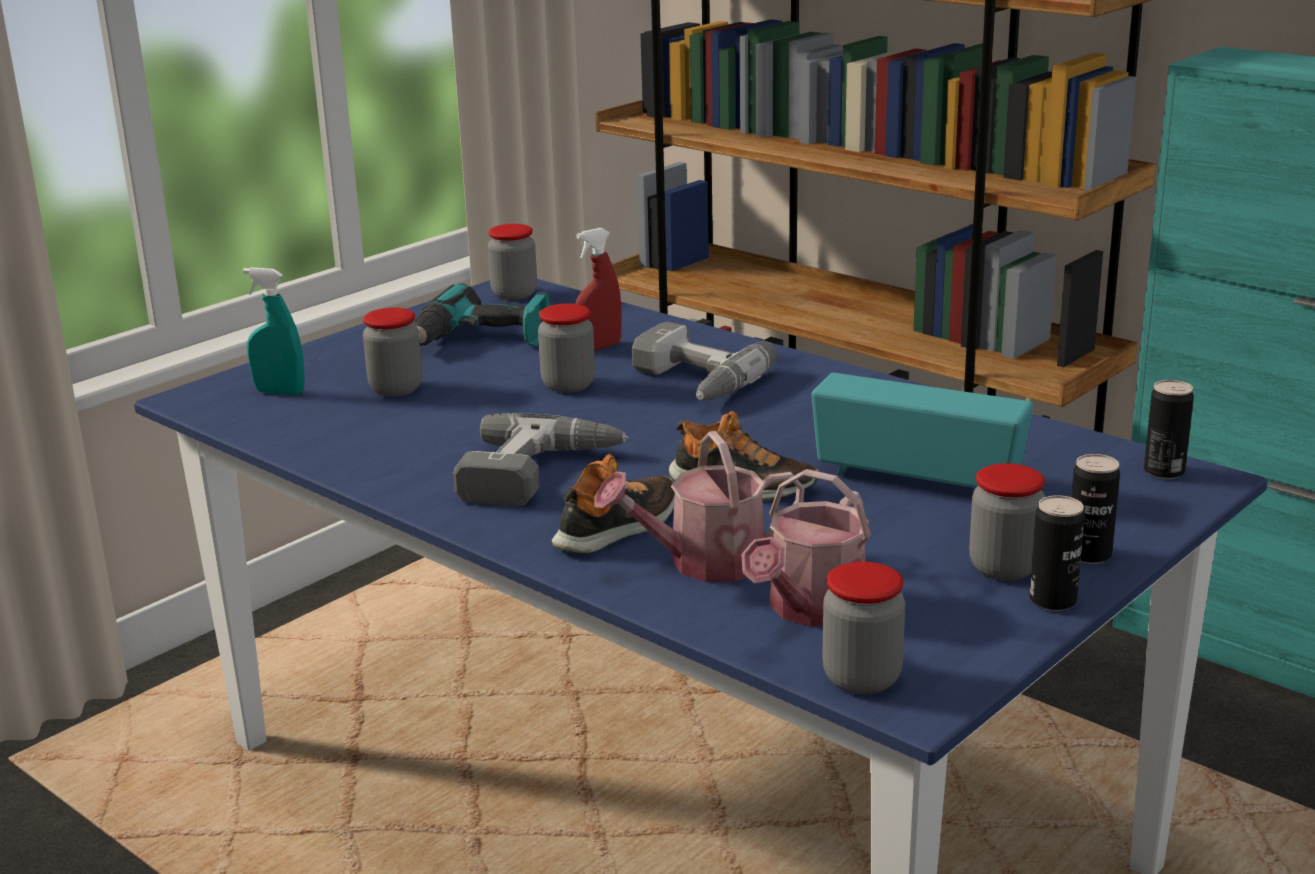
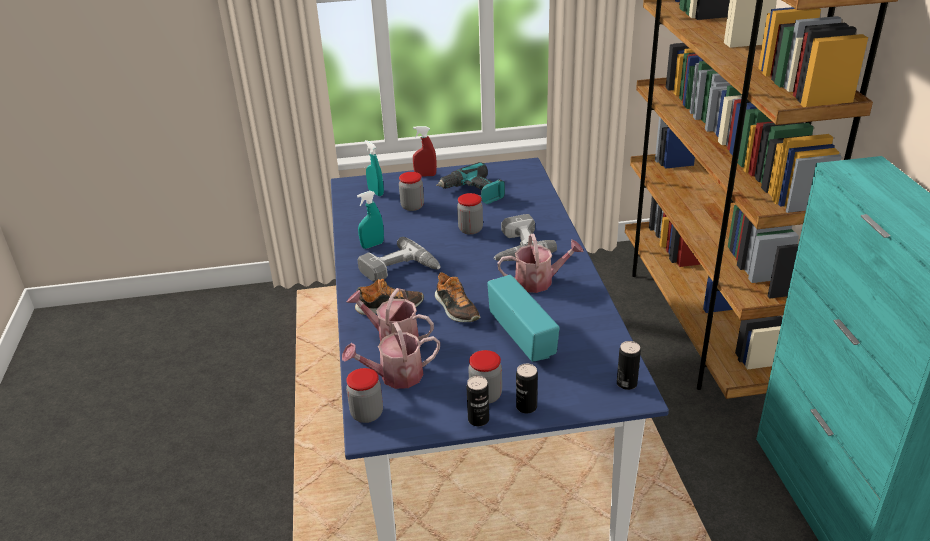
camera: 40 degrees right, 10 degrees up
(415, 460) = (372, 245): none -> turquoise spray bottle
(514, 294) = (520, 171): jar -> none
(599, 347) = (509, 214): red spray bottle -> red spray bottle (425, 175)
(810, 408) = (539, 281): none -> watering can

